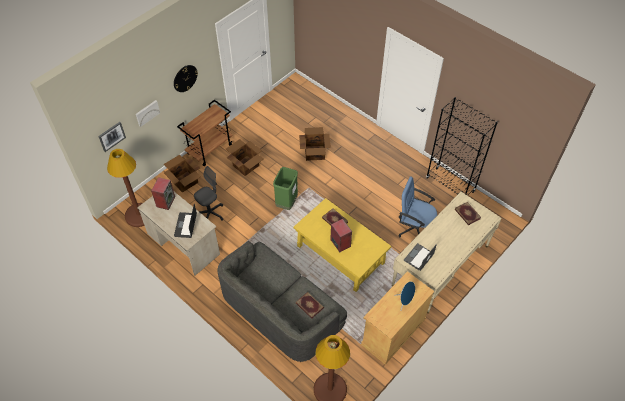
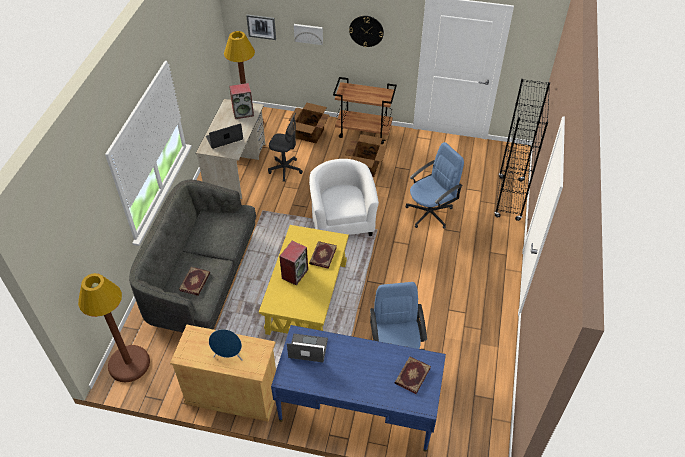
camera: 60 degrees right, 5 degrees down
(286, 203) = (342, 221): green trash can -> white armchair
(315, 152) = (430, 213): cardboard box -> blue office chair
(440, 265) = (358, 407): beige desk -> blue desk
(450, 185) = (493, 367): black bookcase -> black bookcase (509, 198)

